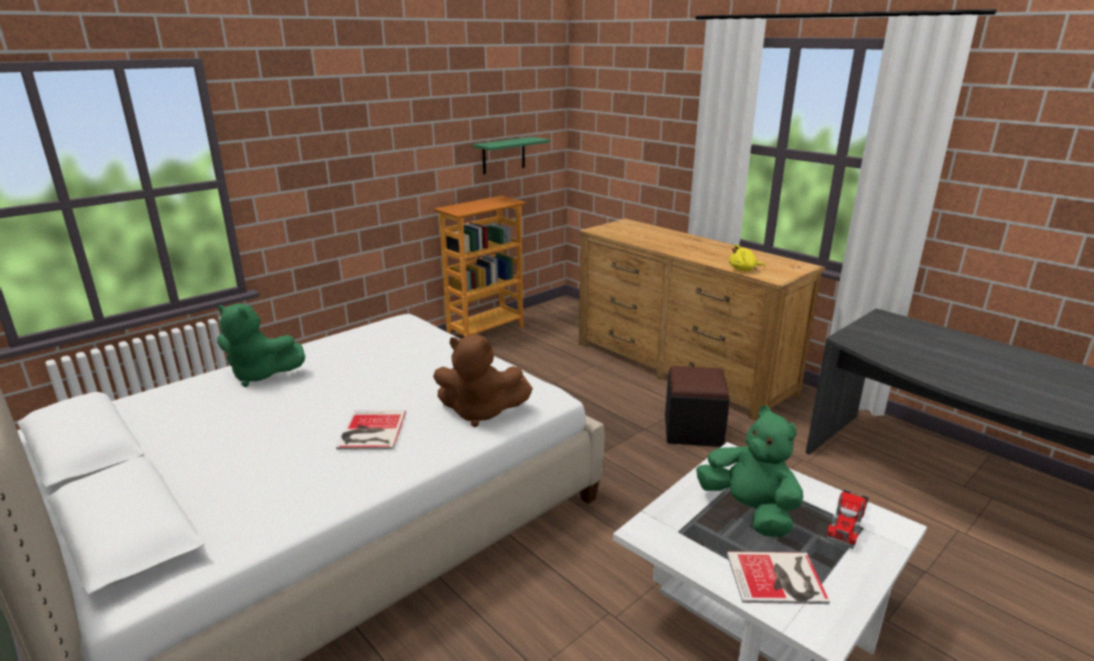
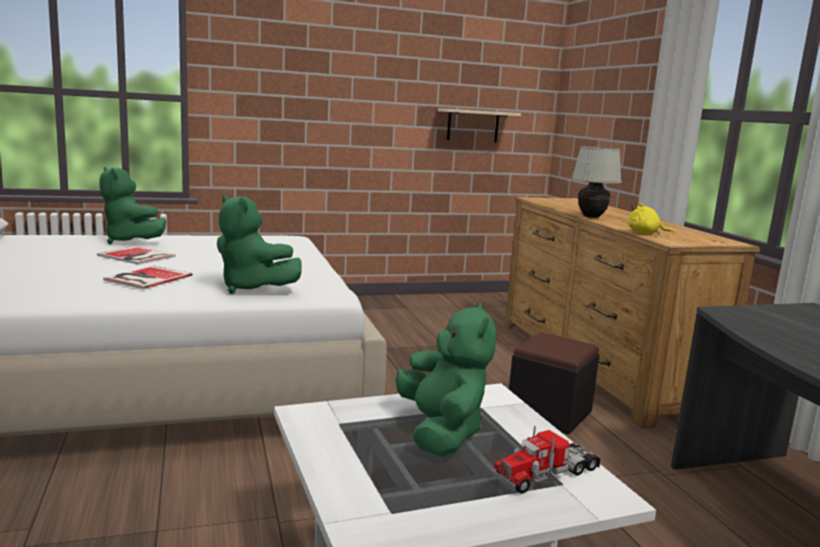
camera: 25 degrees right, 10 degrees down
(480, 412) = (251, 288): brown plush toy -> green plush toy
(485, 331) = (422, 299): bookcase -> none
(503, 155) = (473, 125): green shelf -> beige shelf
(677, 252) = (591, 217): none -> white table lamp
(778, 579) = (388, 486): book -> book (136, 256)

